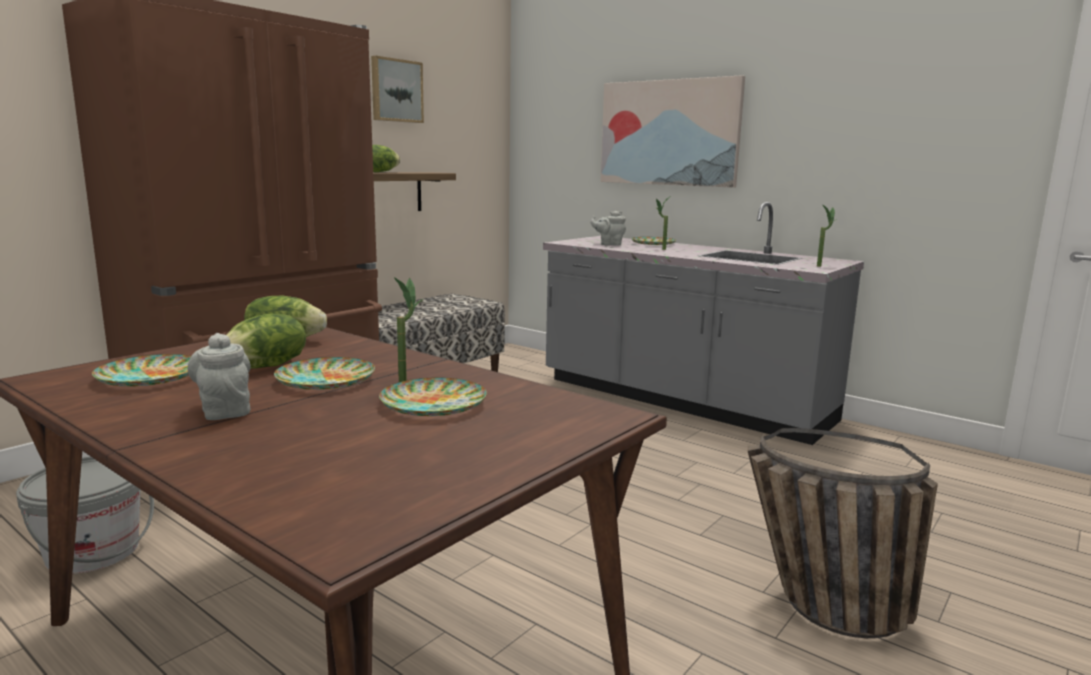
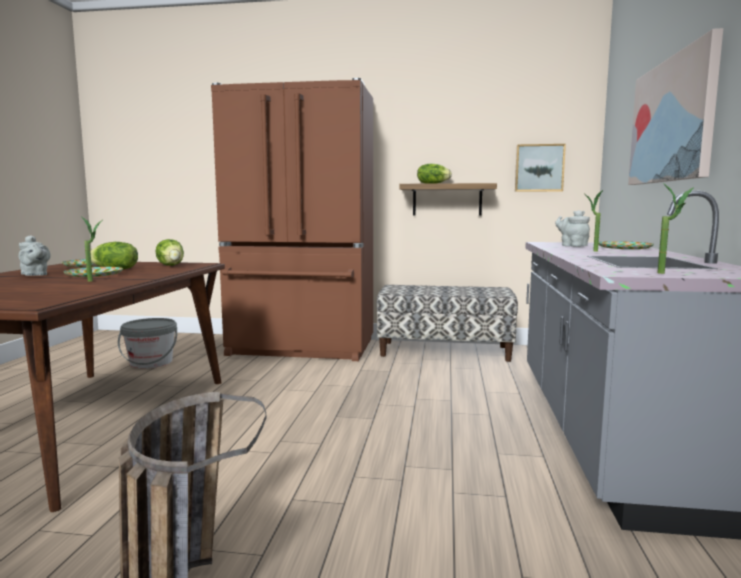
camera: 60 degrees right, 5 degrees down
(225, 410) = (35, 275): grey teapot -> grey teapot turned 105 degrees clockwise
(396, 90) = (461, 121): picture -> picture (539, 168)
(434, 404) = (50, 286): plate -> none

